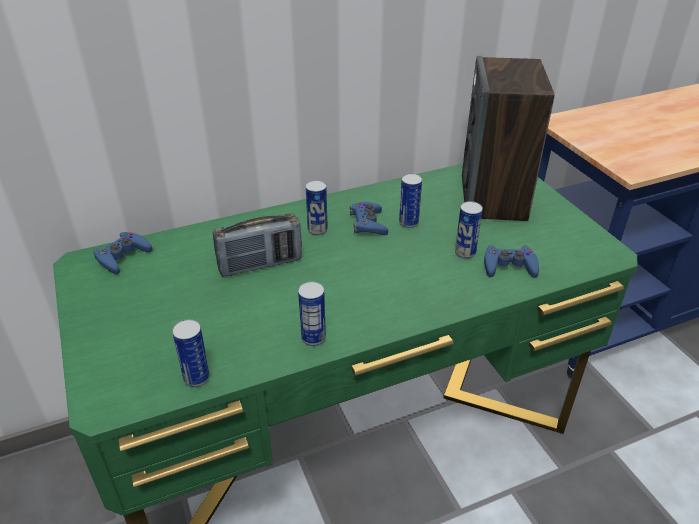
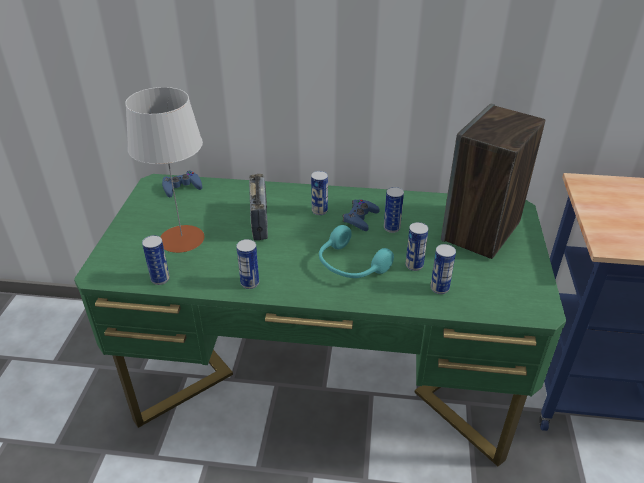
camera: 30 degrees right, 0 degrees up
(180, 318) = (182, 239): none -> grey table lamp
(260, 265) = (259, 222): radio -> radio turned 105 degrees counterclockwise
(403, 276) = (350, 265): none -> turquoise headphones
(509, 266) = (439, 288): blue game controller -> can

